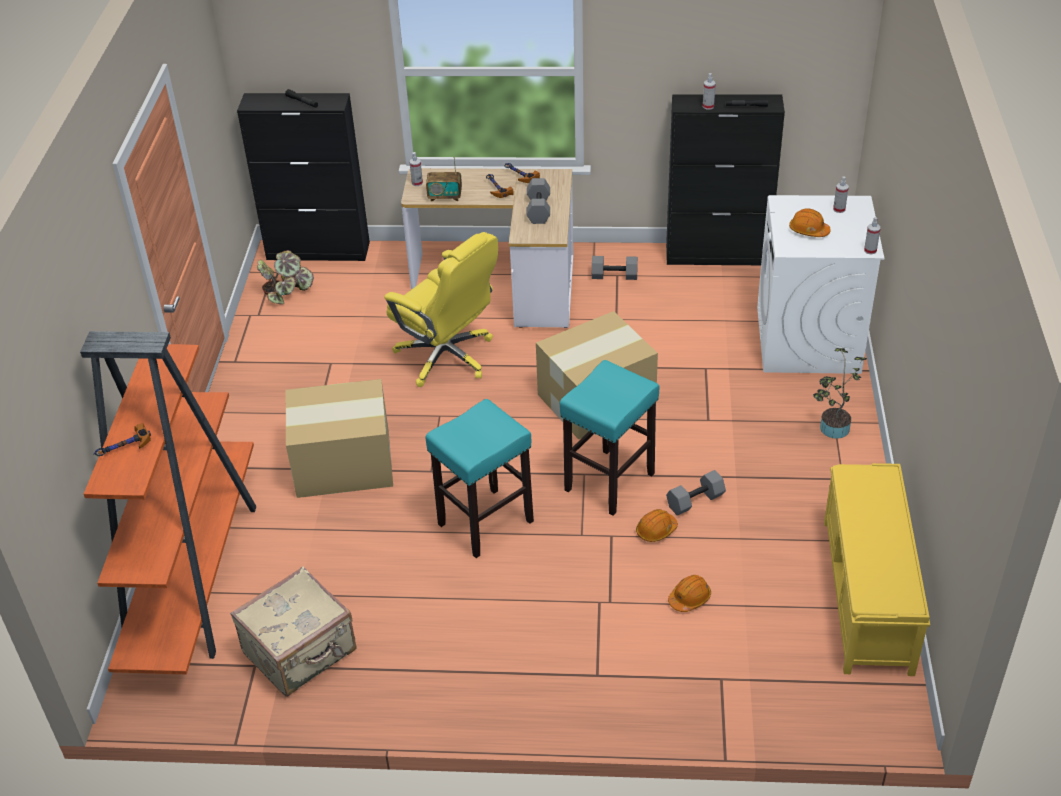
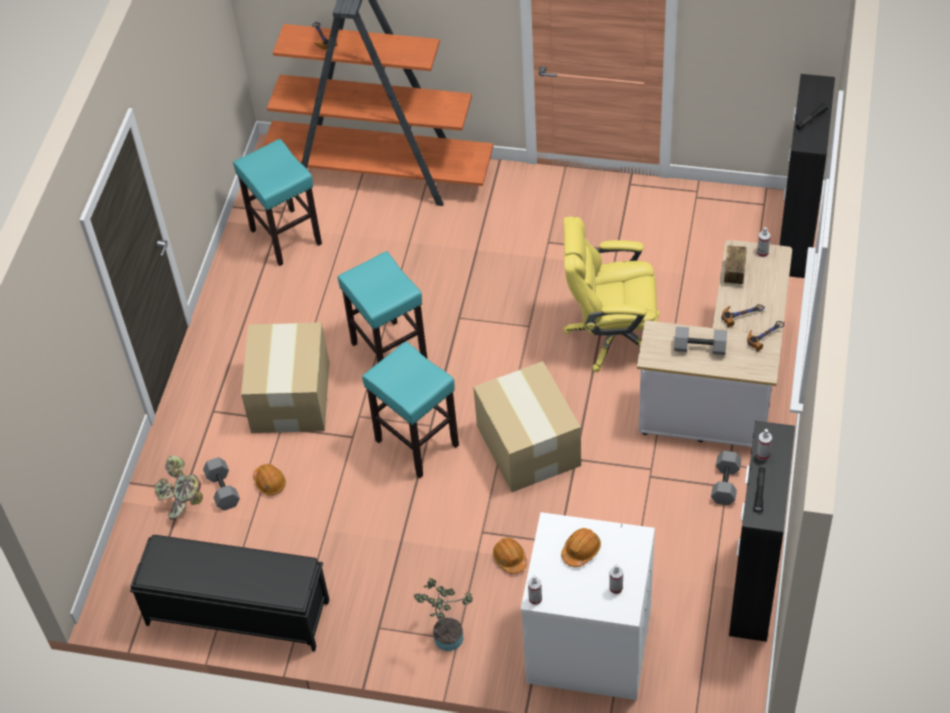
camera: 100 degrees right, 10 degrees up
(287, 291) = (730, 216): potted plant -> potted plant (182, 500)
(301, 652) = (286, 237): beige suitcase -> turquoise stool
(342, 463) = (482, 259): cardboard box -> cardboard box (291, 395)
(447, 357) = (611, 335): yellow office chair -> yellow office chair turned 45 degrees clockwise
(656, 530) = (350, 469): orange hard hat -> orange hard hat (510, 558)
(695, 502) = (377, 504): grey dumbbell -> grey dumbbell (222, 489)
(867, 596) = (236, 612): yellow bench -> black bench

